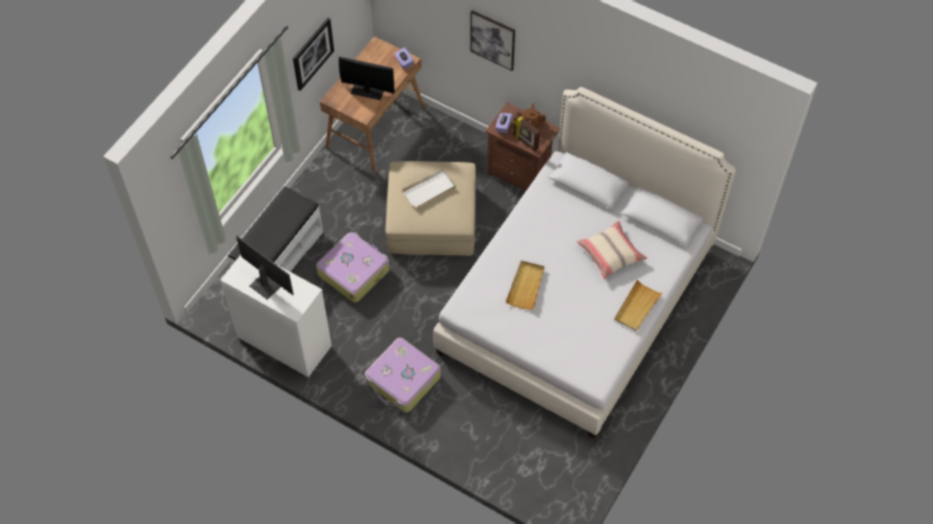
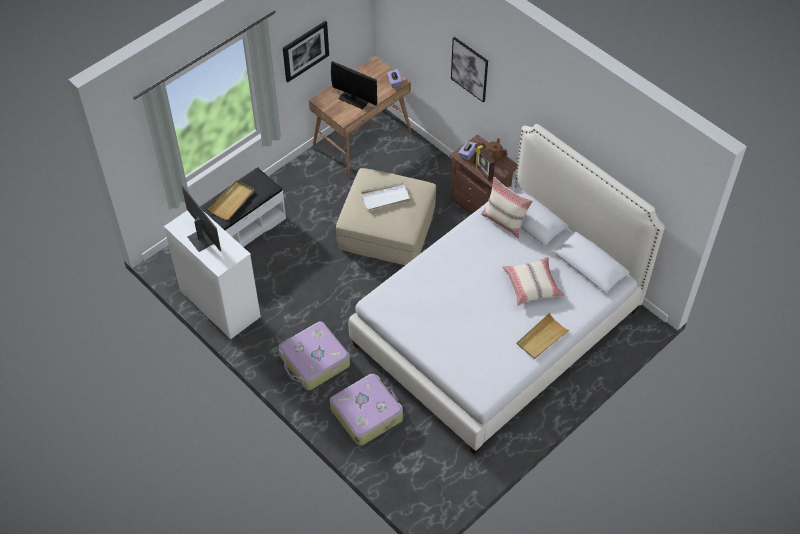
camera: 15 degrees right, 5 degrees down
(354, 271) = (302, 258): suitcase -> suitcase (367, 413)
(526, 286) = (443, 296): beige tray -> beige tray (232, 201)
(563, 191) = (504, 221): none -> beige pillow

